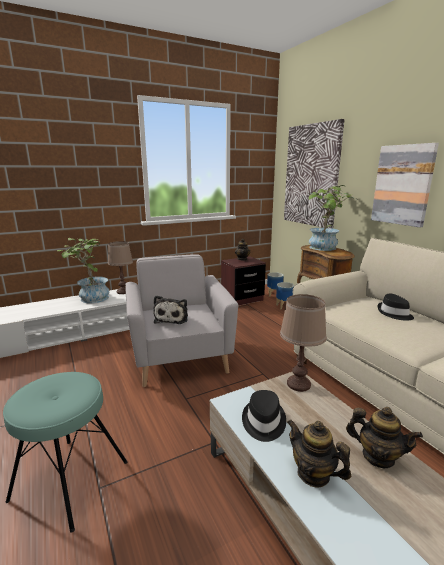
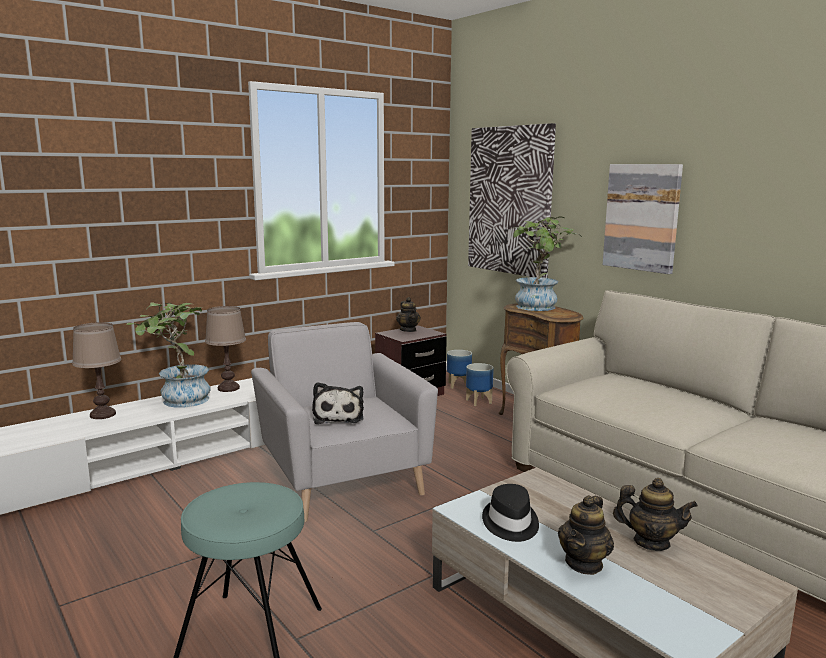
camera: 10 degrees left, 5 degrees down
(298, 384) = (541, 483): brown table lamp -> brown table lamp (103, 414)
(313, 474) = (584, 563): teapot -> teapot turned 90 degrees counterclockwise
(394, 313) = (647, 390): black hat -> none

